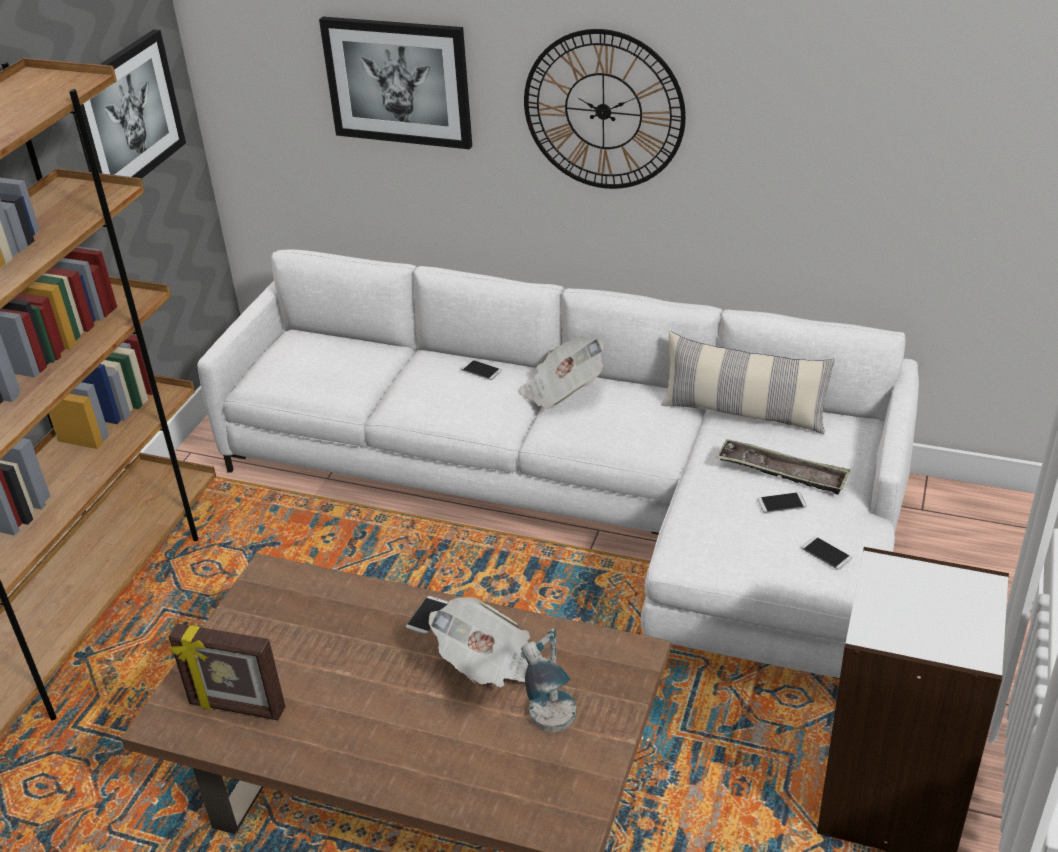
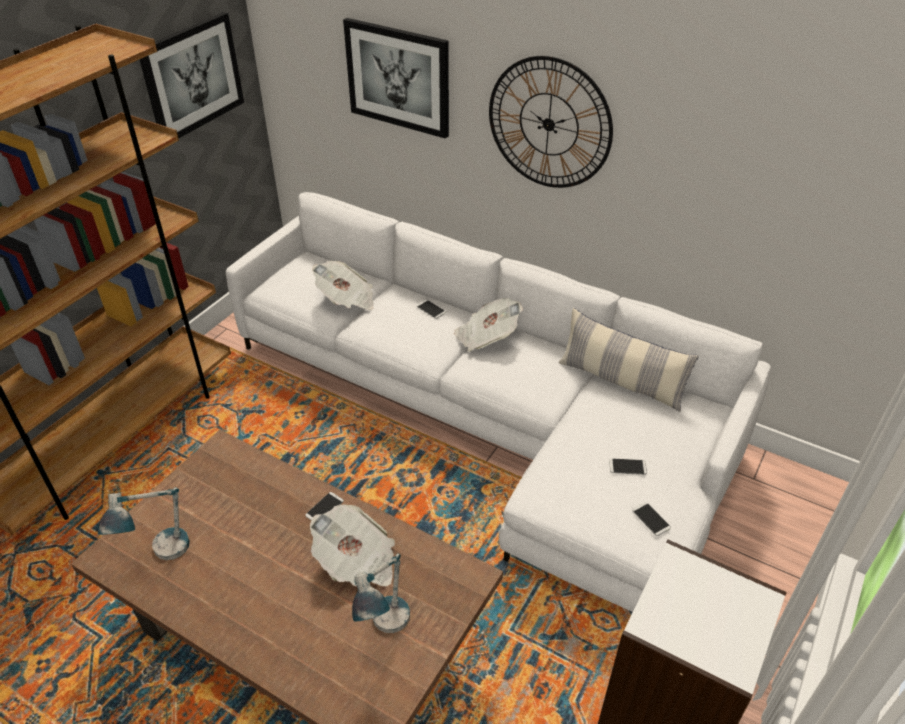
camera: 10 degrees right, 5 degrees up
(236, 708) = (160, 557): picture frame -> table lamp
(366, 376) = (346, 299): none -> newspaper
(782, 472) = (636, 439): tray -> none

